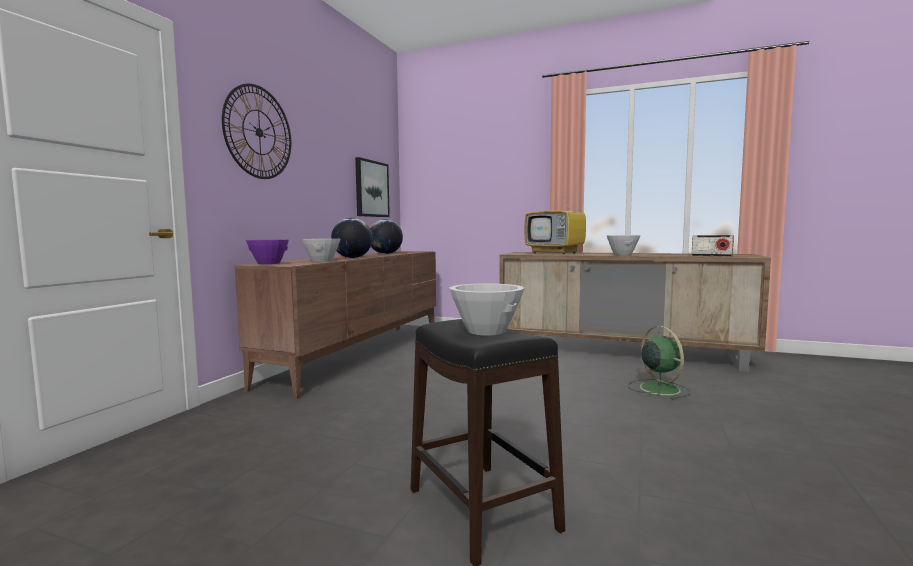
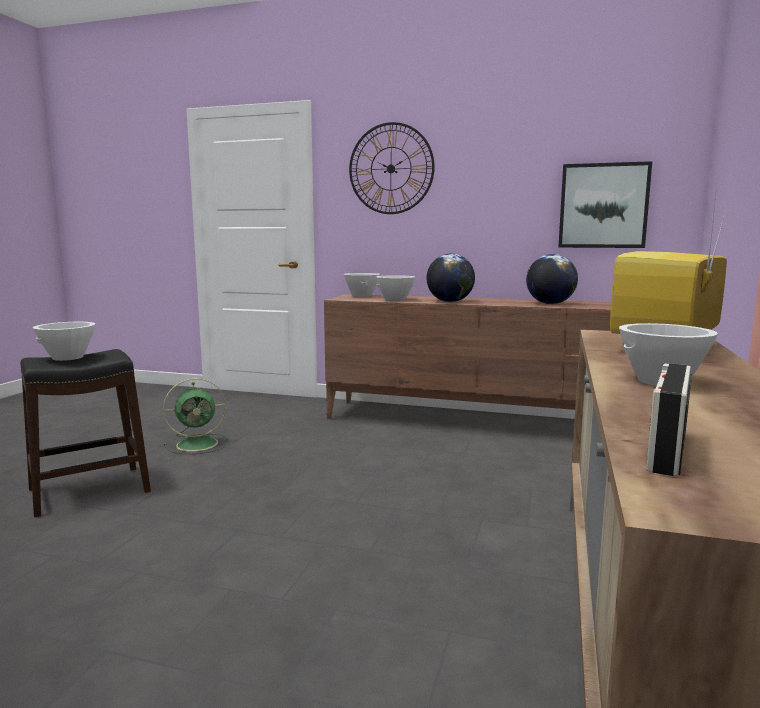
camera: 85 degrees right, 5 degrees up
(268, 263) = (362, 296): purple bowl -> white bowl
(658, 388) = (373, 636): green fan -> green fan (199, 444)

